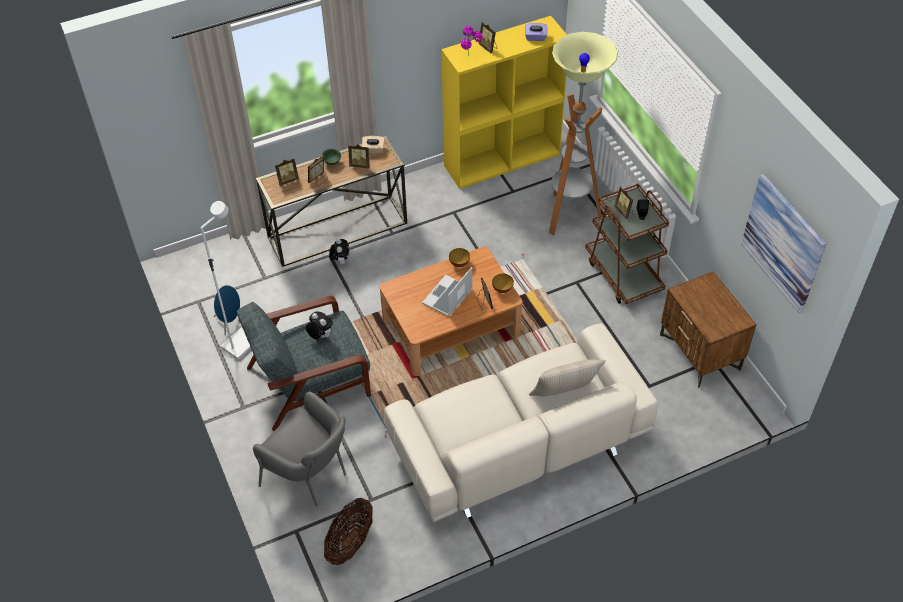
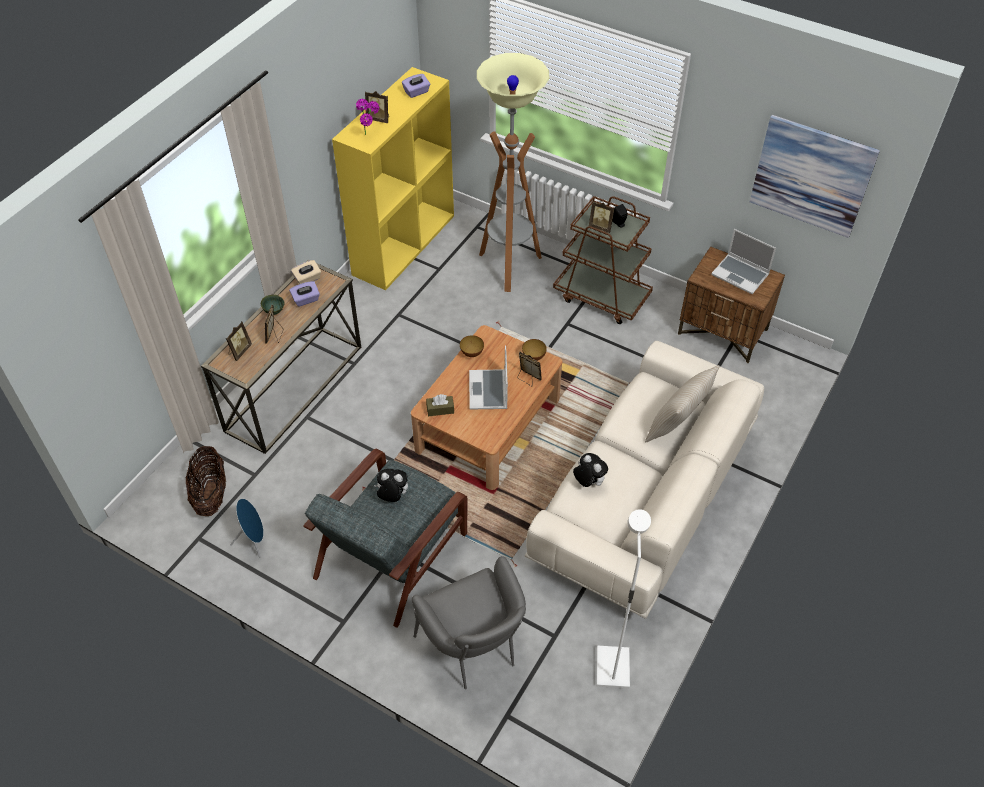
camera: 35 degrees left, 0 degrees up
(240, 343) = (284, 557): white floor lamp -> white floor lamp (611, 667)
(311, 476) = (474, 649): grey armchair -> grey armchair turned 60 degrees clockwise
(340, 261) = (323, 417): plush toy -> plush toy (588, 482)
(350, 542) = (570, 691): basket -> basket (211, 494)
(360, 164) = (306, 300): picture frame -> purple tissue box
(402, 293) = (440, 409): none -> brown tissue box
(717, 306) = (741, 275): none -> laptop

